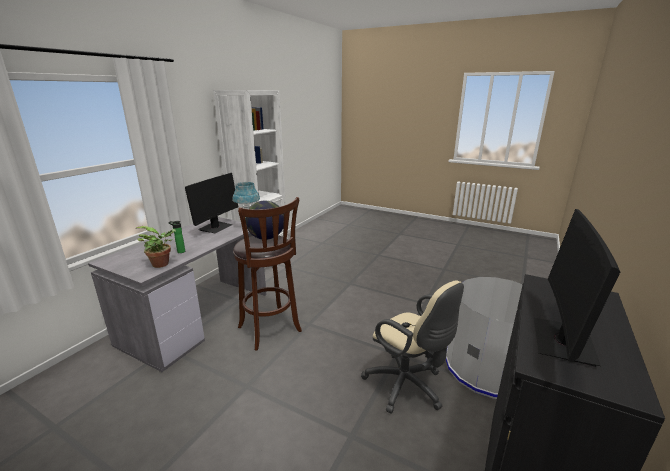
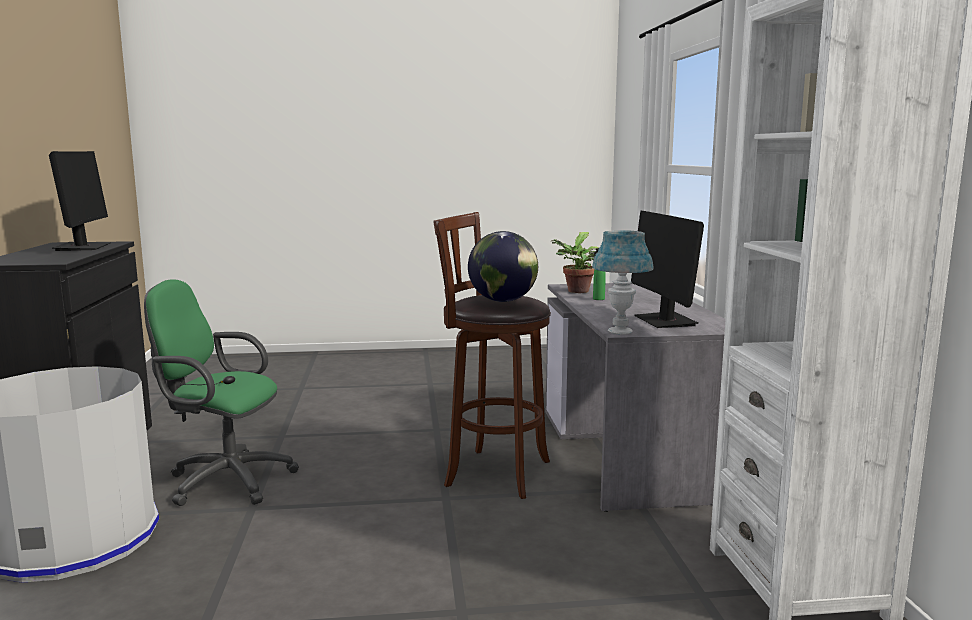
camera: 145 degrees right, 10 degrees down
(407, 387) = (224, 480): beige office chair -> green office chair

